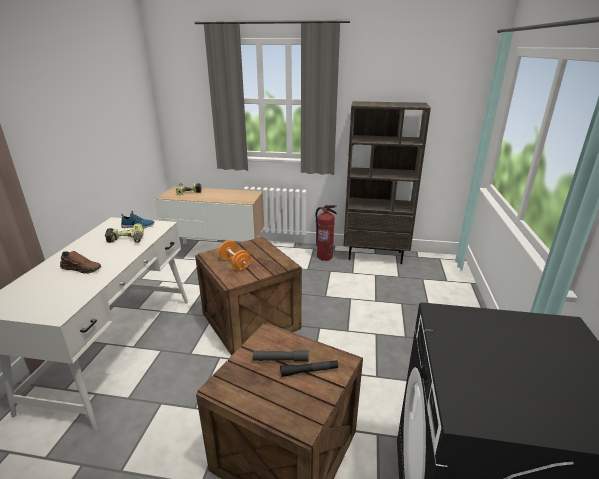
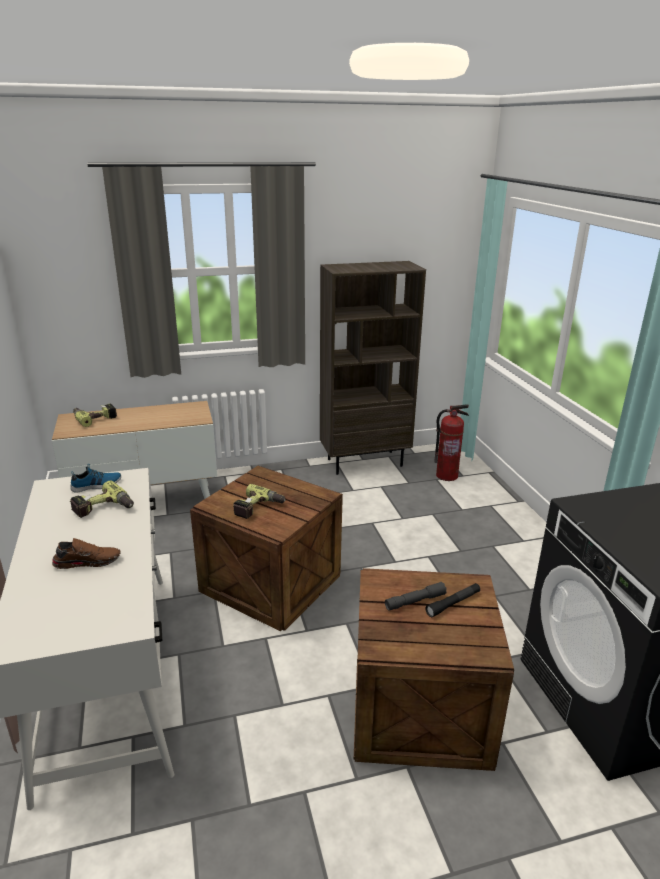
camera: 25 degrees left, 0 degrees up
(235, 264) = (258, 508): orange dumbbell -> power drill
(324, 257) = (304, 477): fire extinguisher -> fire extinguisher (446, 476)

